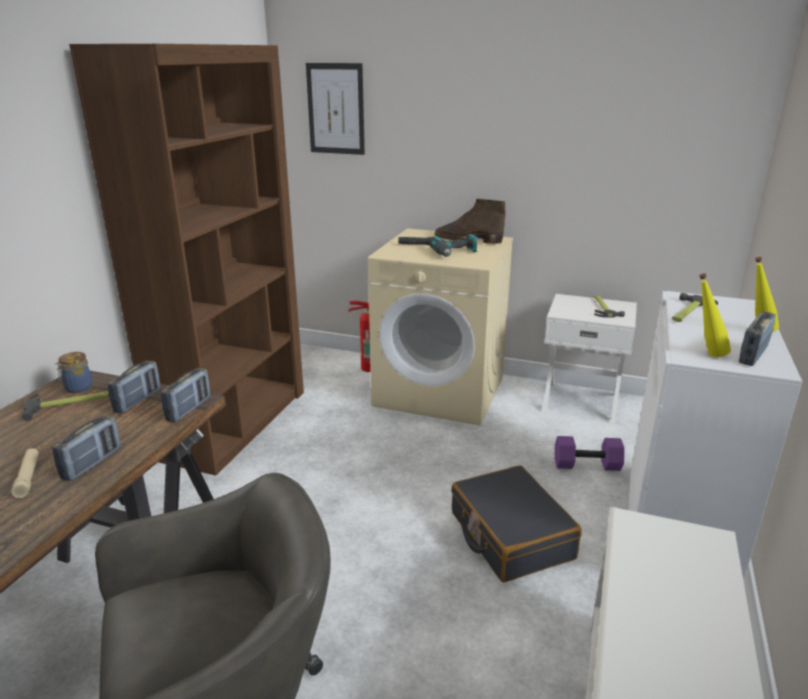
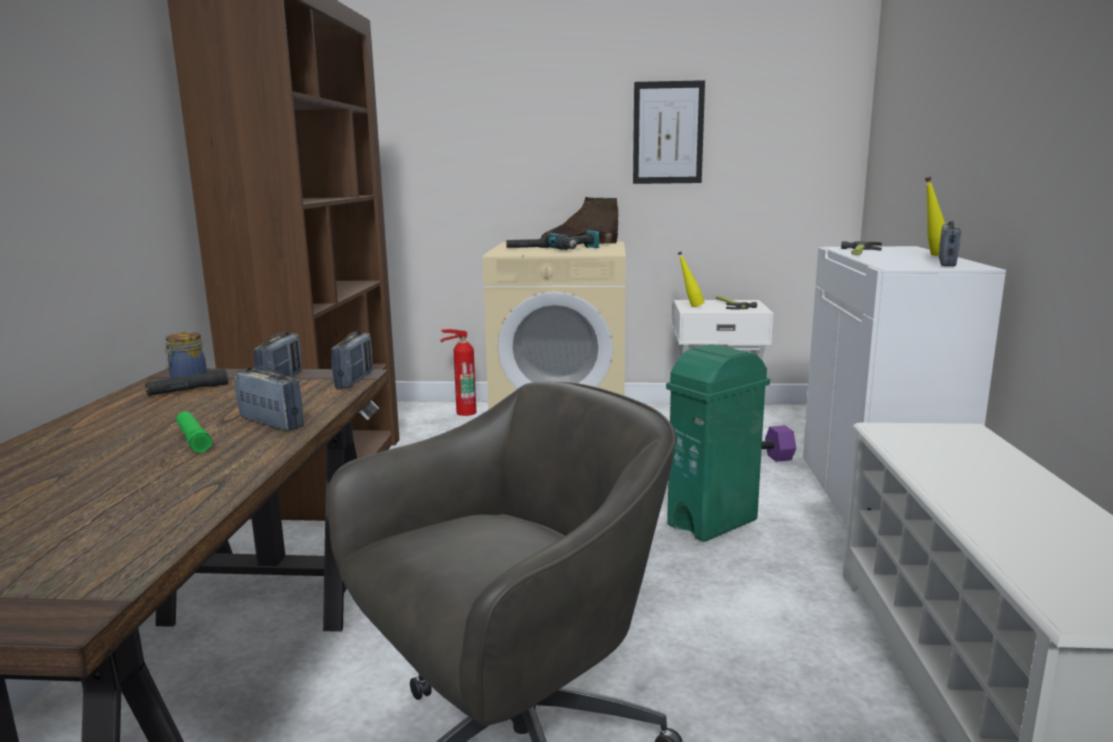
camera: 15 degrees left, 10 degrees down
(28, 477) = (193, 439): beige flashlight -> green flashlight
(68, 404) = (188, 390): hammer -> black flashlight
(92, 463) = (271, 423): radio -> radio turned 60 degrees counterclockwise
(336, 109) = (411, 112): picture -> picture (668, 133)
(510, 535) = (713, 522): black suitcase -> green trash can
(706, 354) = (906, 265): yellow bottle -> yellow bottle (690, 306)

